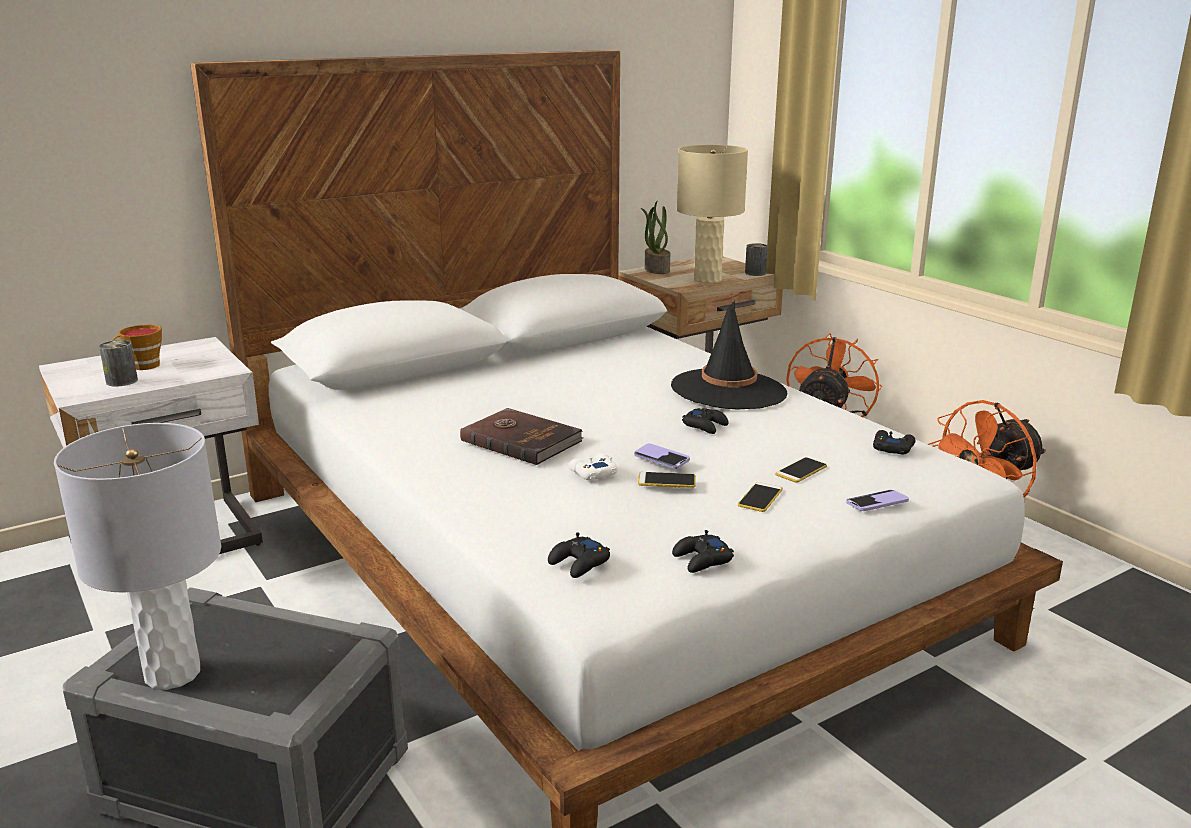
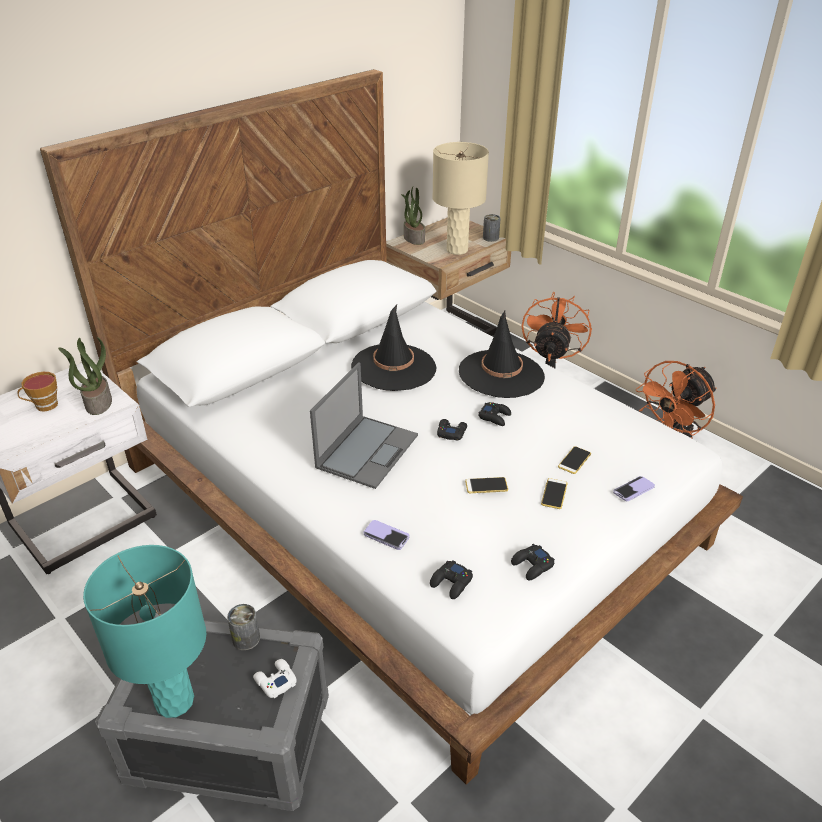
camera: 10 degrees left, 15 degrees up
(122, 381) = (35, 427): can -> can (246, 638)
(172, 673) = (174, 700): grey table lamp -> turquoise table lamp
(205, 367) = (98, 402): none -> potted plant
(521, 440) = (367, 450): brown book -> laptop
(589, 376) = (394, 367): none -> black hat
(592, 473) = (432, 484): white game controller -> white game controller (275, 681)
(661, 458) = (475, 460): phone -> phone (386, 536)
(892, 448) = (630, 428): black game controller -> black game controller (451, 432)

